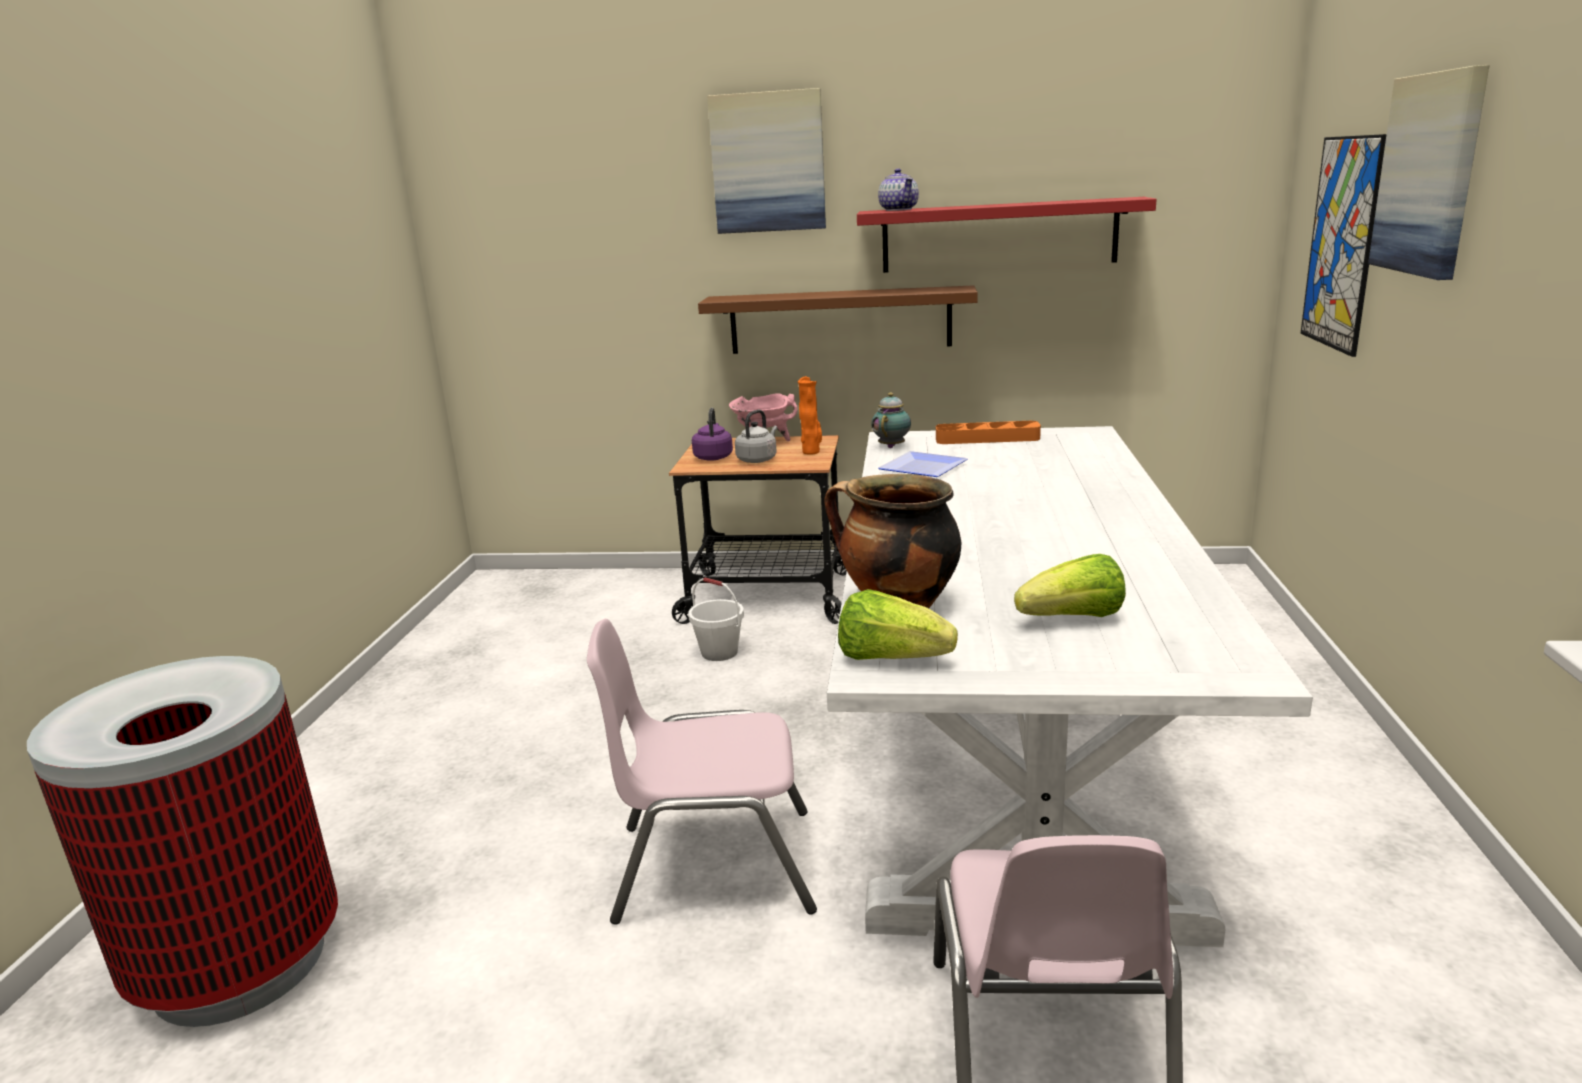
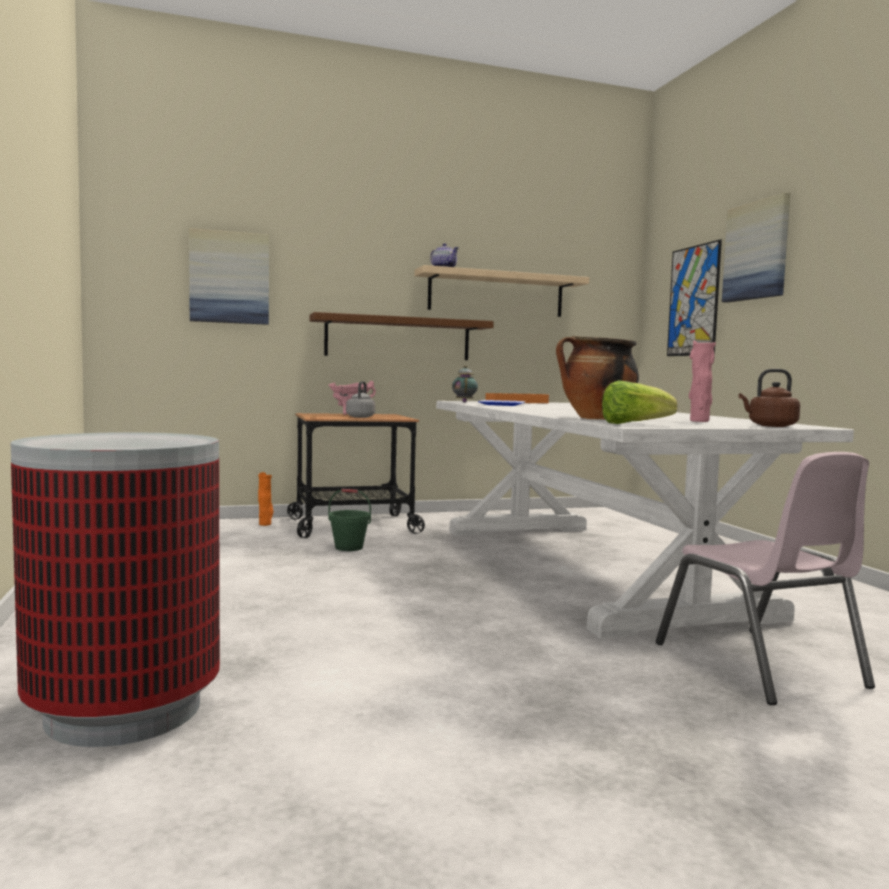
camera: 25 degrees left, 15 degrees down
(713, 457) = (326, 416): purple kettle -> none
(714, 866) = (466, 625): pink chair -> none
(720, 652) = (349, 547): white bucket -> green bucket
(768, 162) = (358, 231): picture -> picture (229, 277)
(812, 452) = (393, 416): orange vase -> orange vase (265, 524)
(998, 236) = (496, 294): red shelf -> beige shelf
(1074, 619) = (699, 421): lettuce -> pink vase
(1154, 668) = (770, 426): none -> brown kettle

